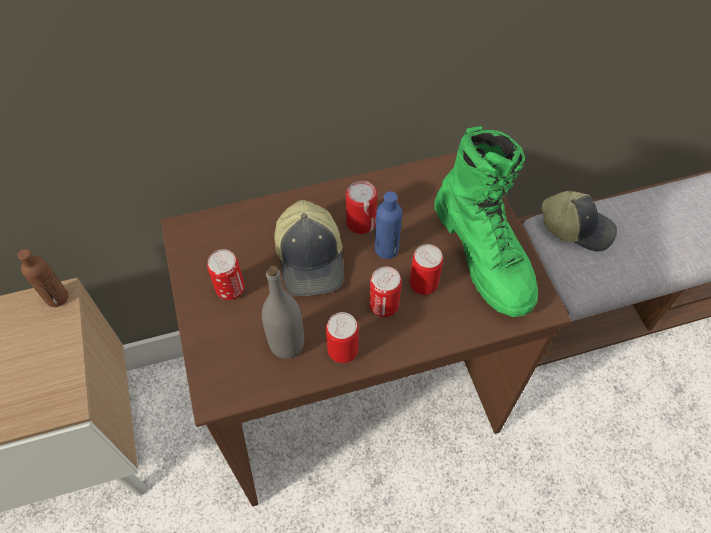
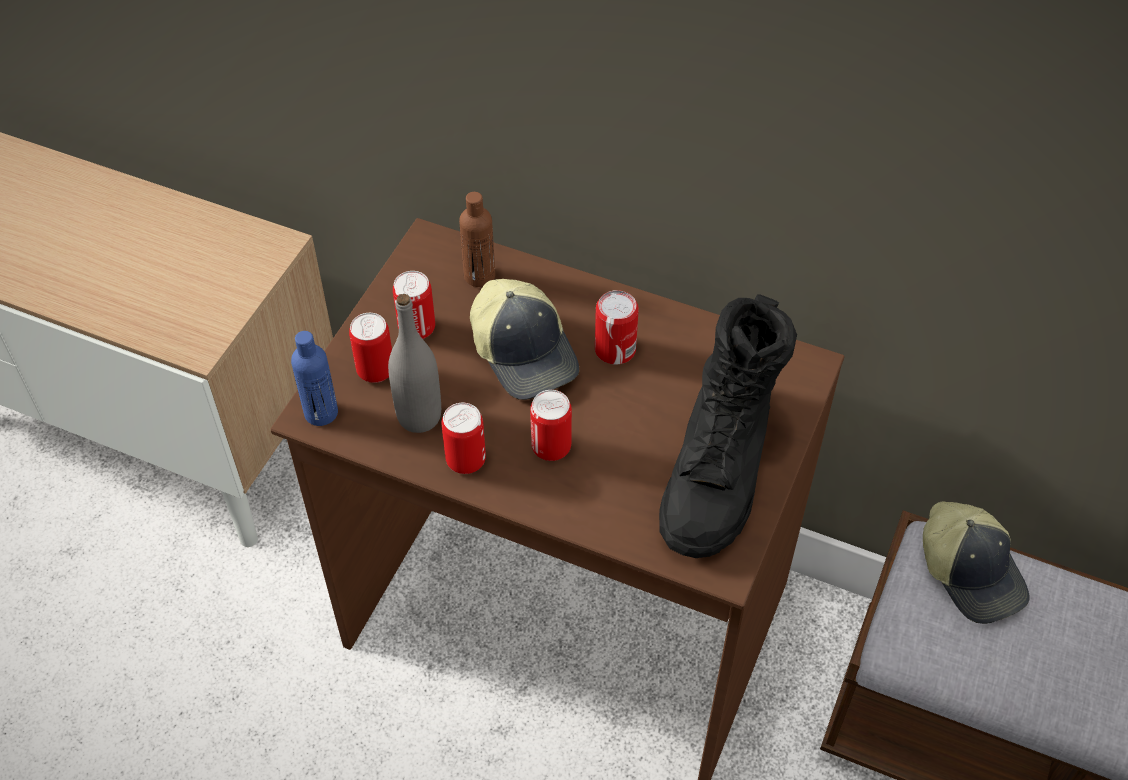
camera: 40 degrees right, 5 degrees down
(57, 297) = (277, 243): brown bottle -> brown bottle (479, 276)
(311, 259) = (525, 352): cap -> cap turned 60 degrees counterclockwise
(386, 249) = (614, 394): blue bottle -> blue bottle (321, 413)
(423, 284) = (616, 455): can -> can (375, 371)
(484, 253) = (719, 470): green boot -> black boot

